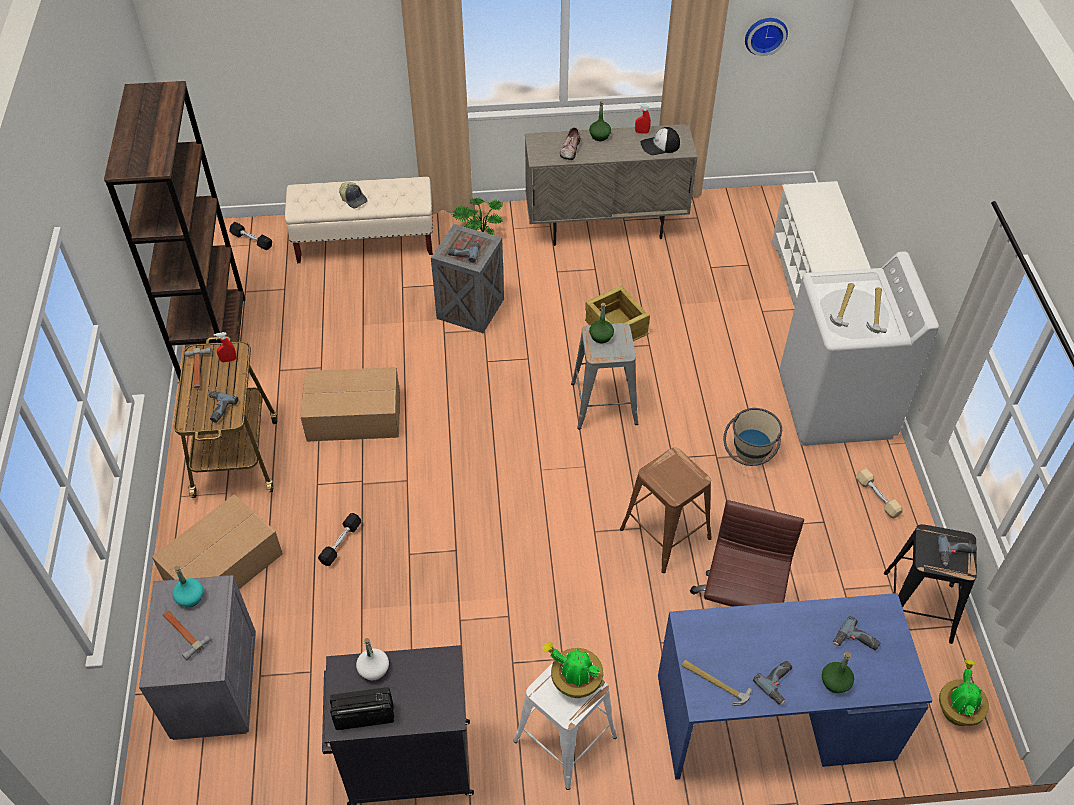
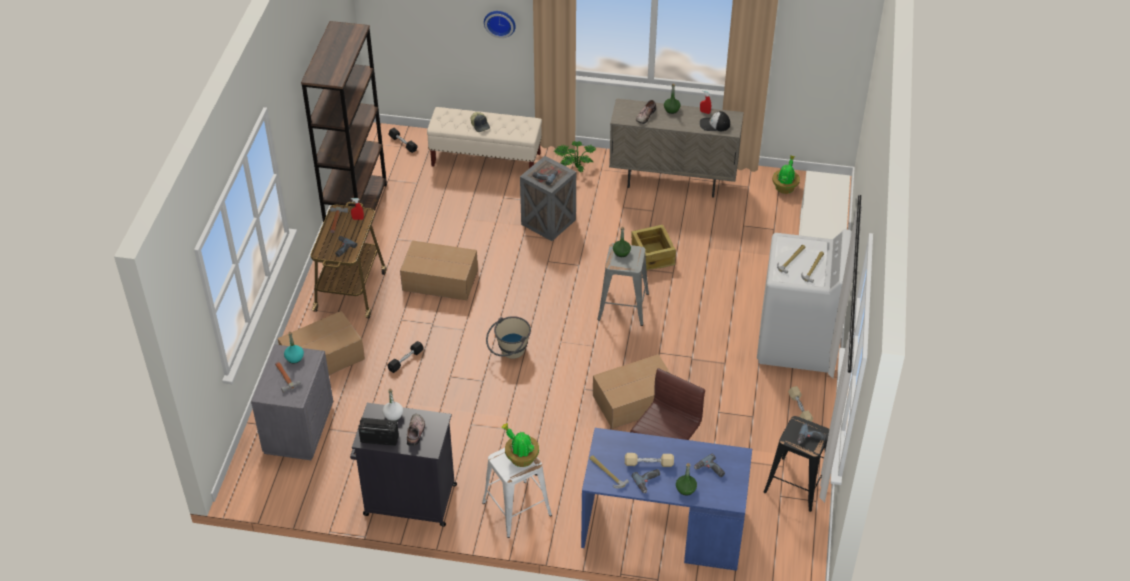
camera: 15 degrees right, 5 degrees down
(418, 690) = (416, 432): none -> shoe
(664, 534) = (633, 400): brown stool -> cardboard box
(748, 456) = (716, 363): beige bucket -> beige bucket (509, 353)
(765, 34) = (807, 54): wall clock -> wall clock (500, 22)
(767, 652) = (649, 463): none -> beige dumbbell
(957, 709) = (794, 551): potted plant -> potted plant (785, 187)

